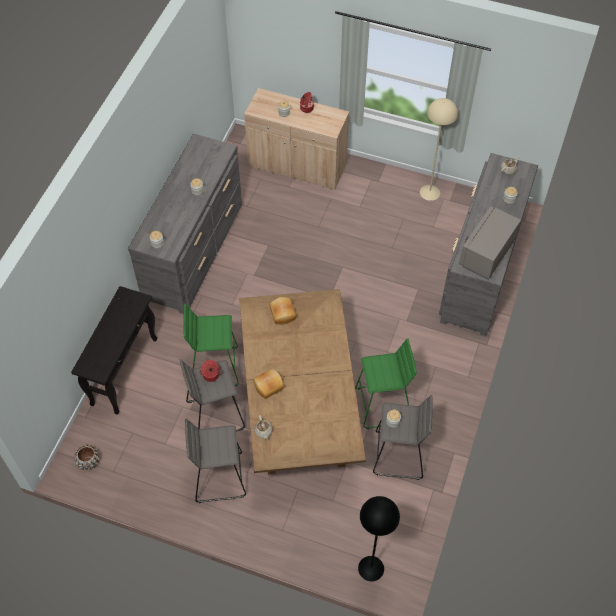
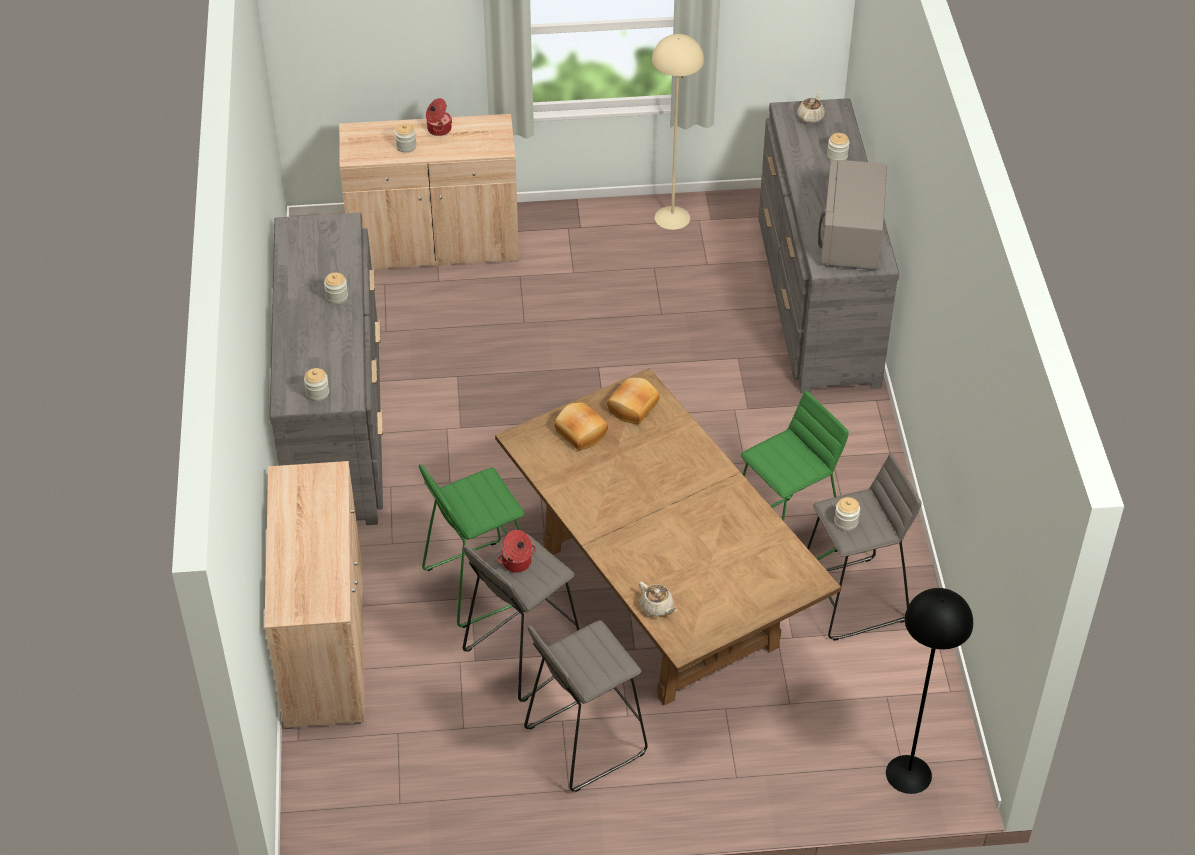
camera: 25 degrees left, 10 degrees down
(88, 461) = (346, 804): brown planter -> none
(124, 371) = (325, 645): black console table -> beige cabinet
(268, 386) = (623, 541): bread -> bread (632, 407)

